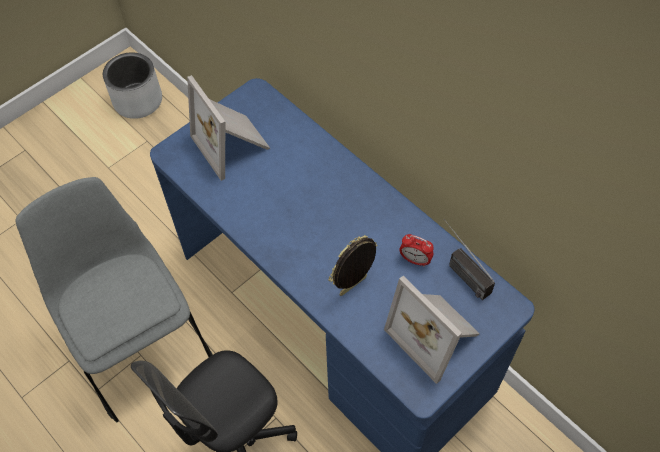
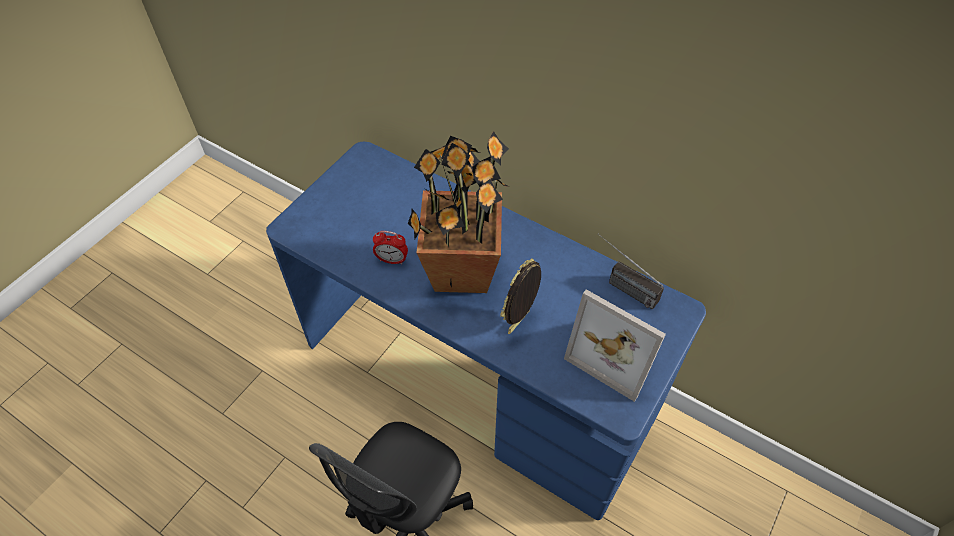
camera: 15 degrees left, 5 degrees down
(137, 101) = (224, 204): grey planter -> none
(139, 345) = (281, 447): grey chair -> none
(233, 144) = (354, 207): picture frame -> none
(314, 225) = (461, 270): none -> potted plant
(415, 260) = (573, 284): alarm clock -> alarm clock (392, 260)

